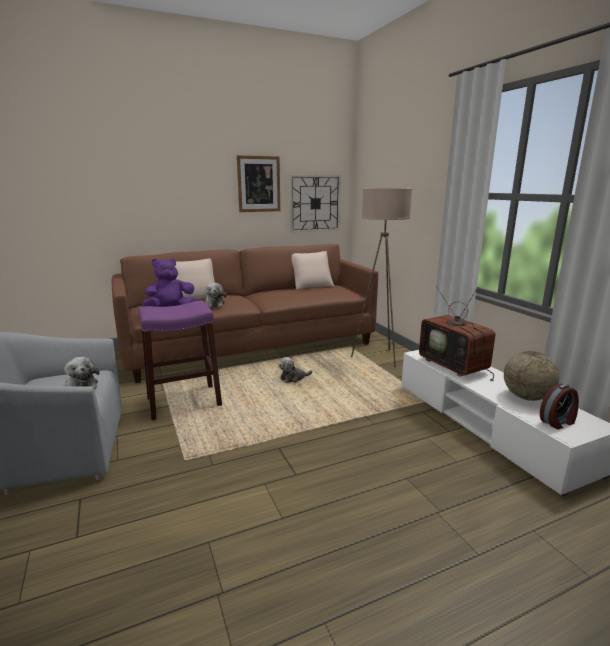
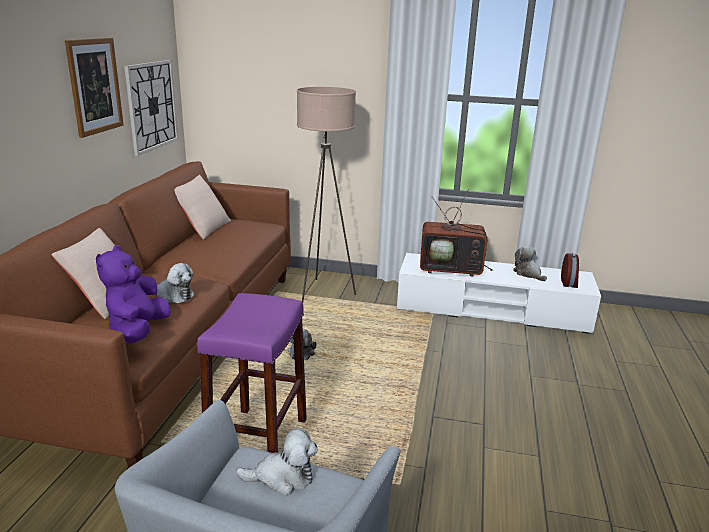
camera: 55 degrees left, 5 degrees up
(526, 397) = (528, 274): globe -> plush toy

